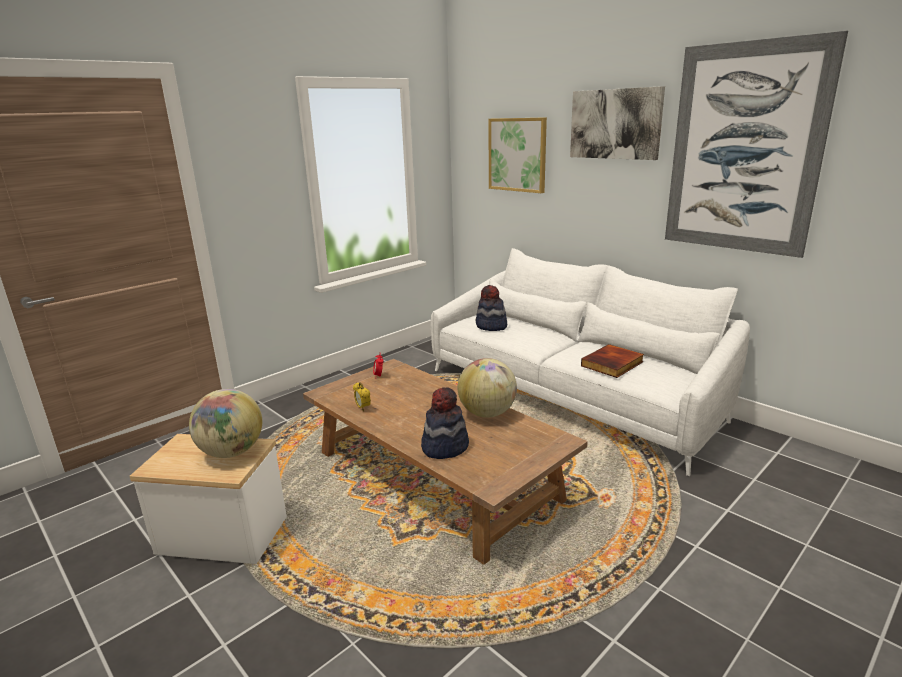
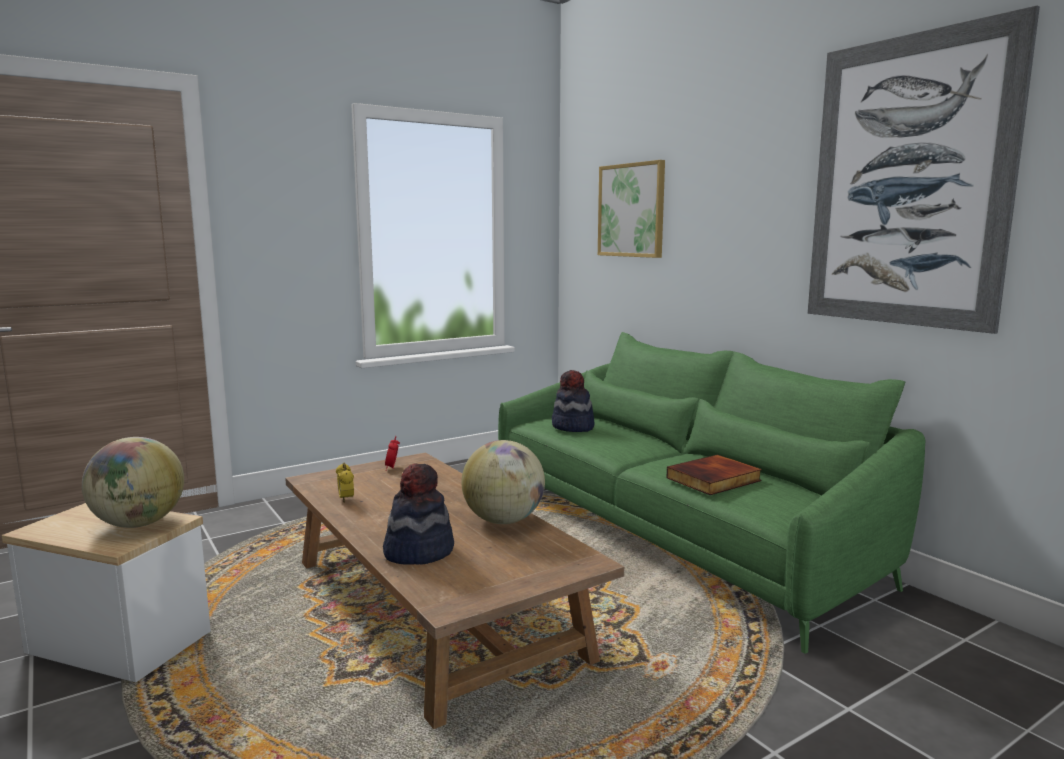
camera: 10 degrees right, 10 degrees down
(572, 394) = (676, 531): white sofa -> green sofa
(615, 124) = (745, 161): picture -> none

